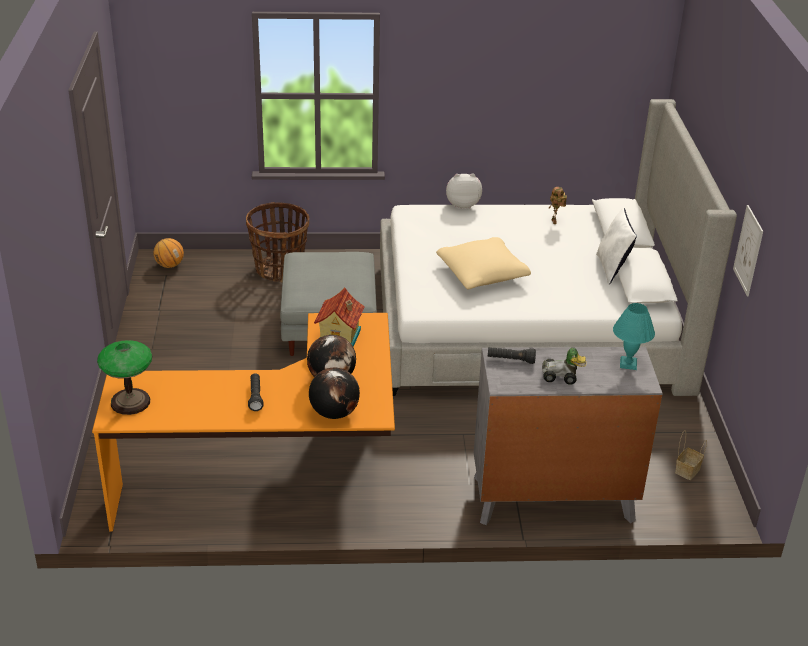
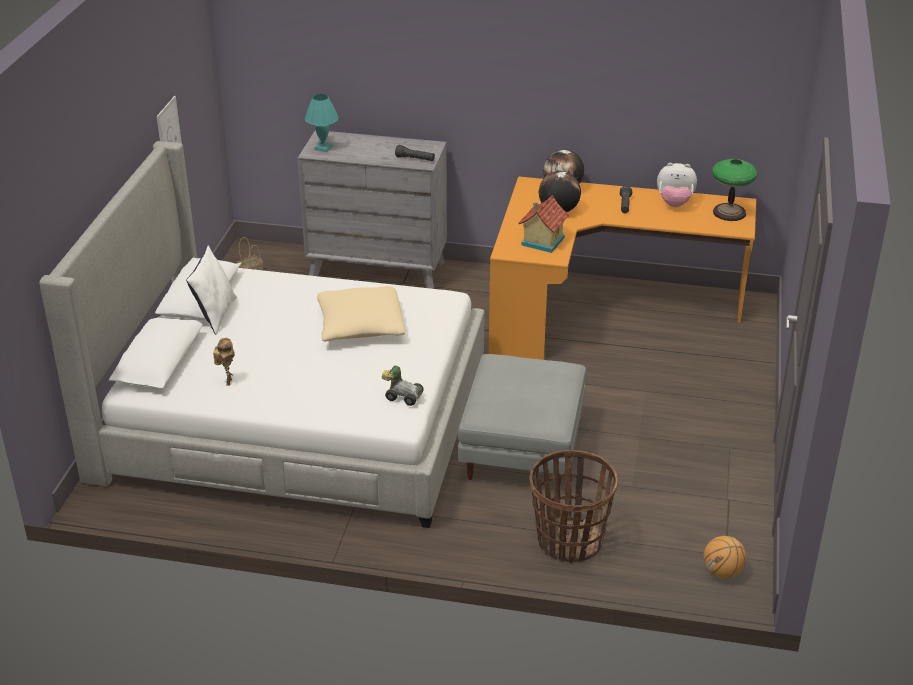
camera: 165 degrees left, 0 degrees up
(462, 205) = (326, 423): plush toy -> plush toy (674, 203)
(561, 377) = (383, 145): toy car -> toy car (403, 395)

